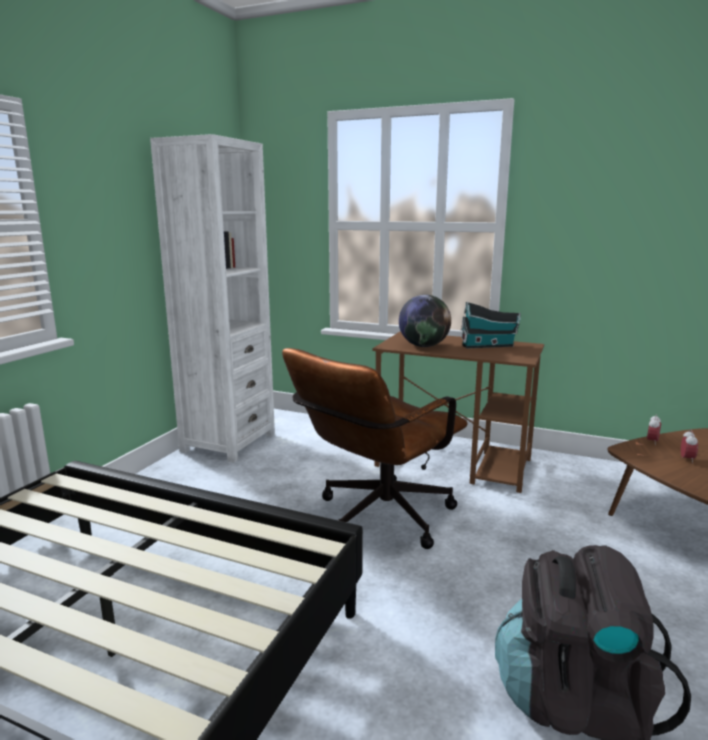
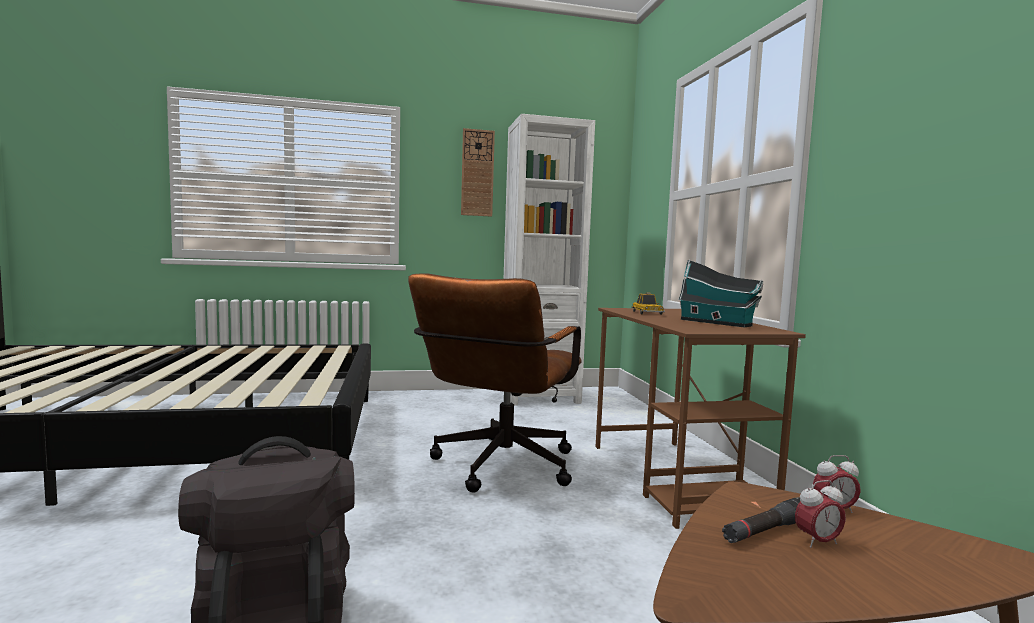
camera: 55 degrees right, 10 degrees down
(124, 198) = (477, 173): none -> wall clock
(377, 519) = (498, 469): brown office chair -> brown office chair turned 75 degrees counterclockwise
(423, 346) = (647, 313): globe -> toy car
(674, 465) = (766, 531): none -> black flashlight

